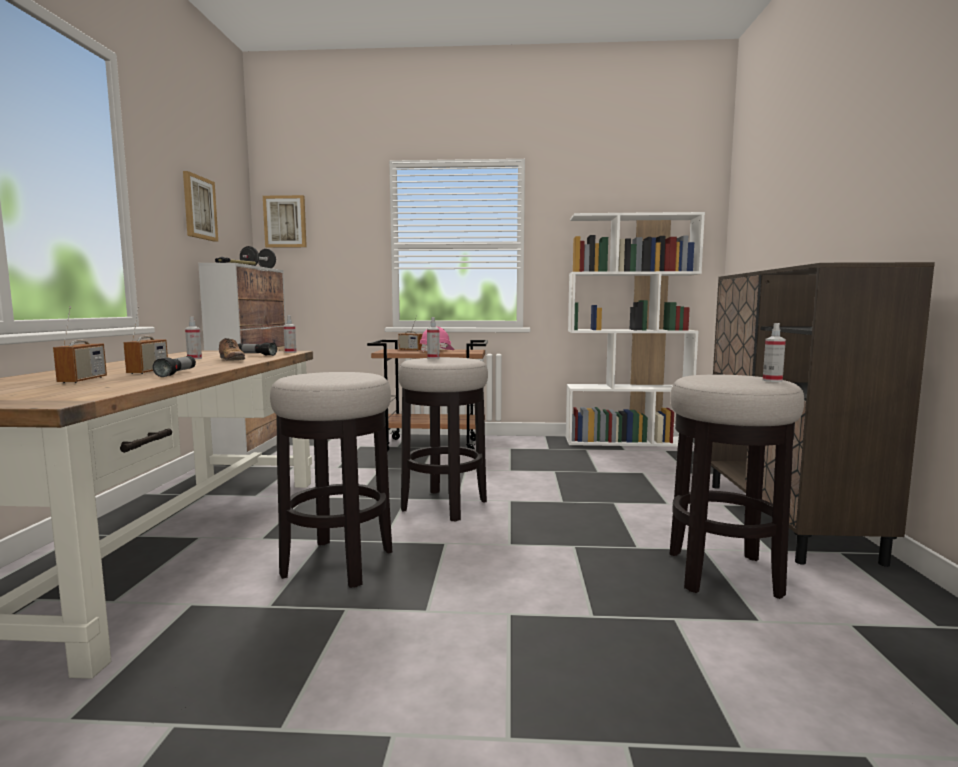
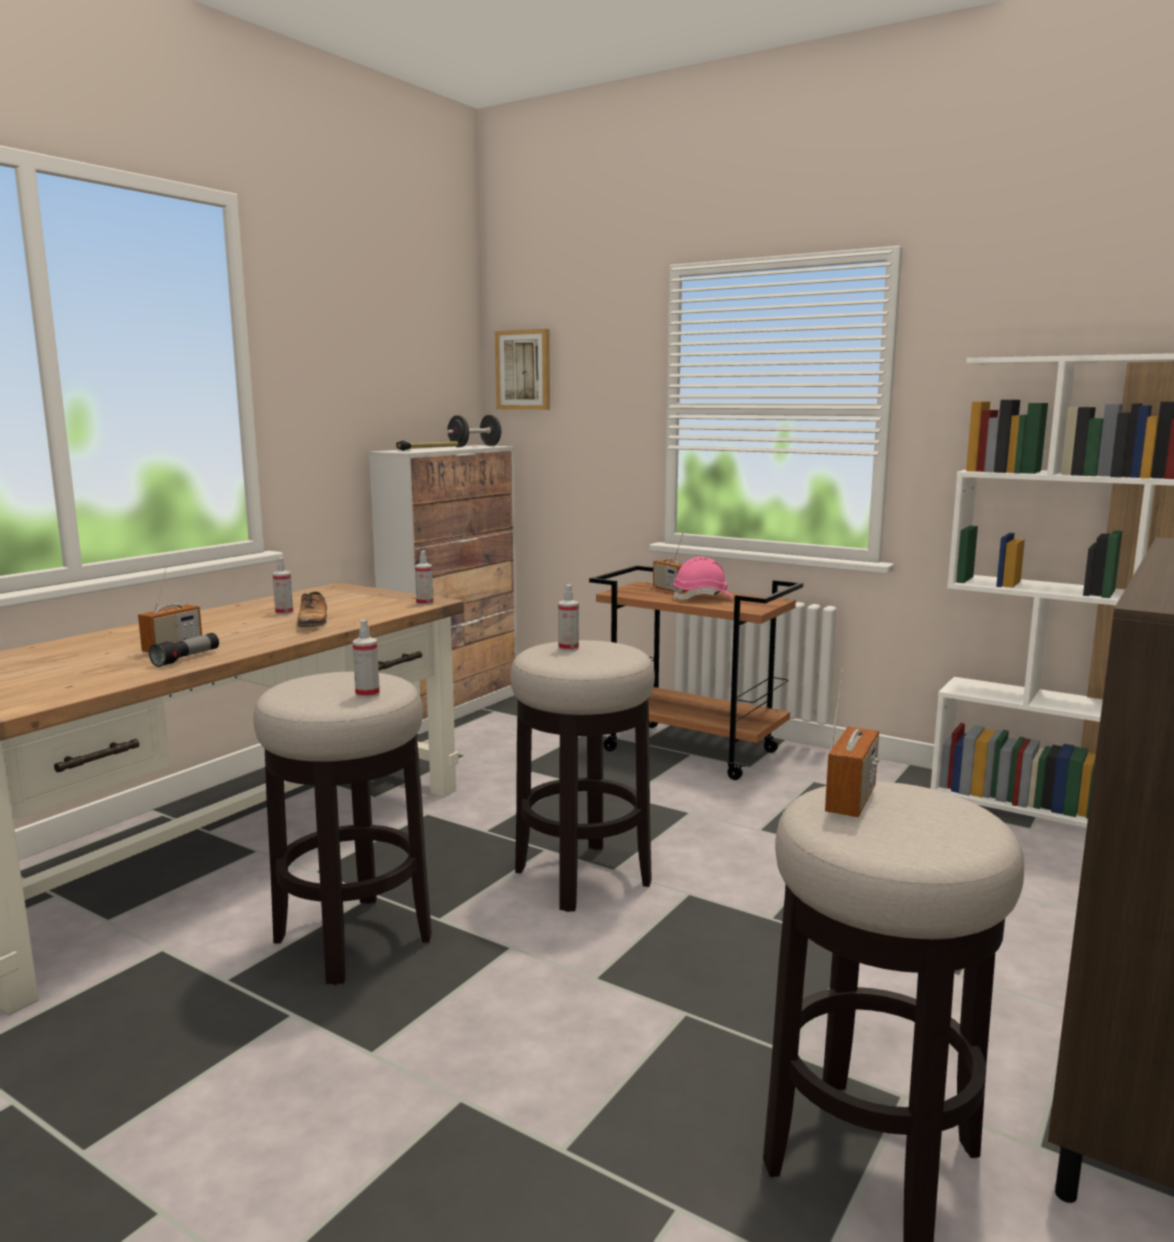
camera: 30 degrees right, 5 degrees up
(83, 380) = (82, 663): radio -> radio (850, 800)
(199, 208) = (377, 371): picture -> none
(256, 355) = (368, 609): flashlight -> none
(772, 380) = (938, 842): spray bottle -> spray bottle (367, 694)

